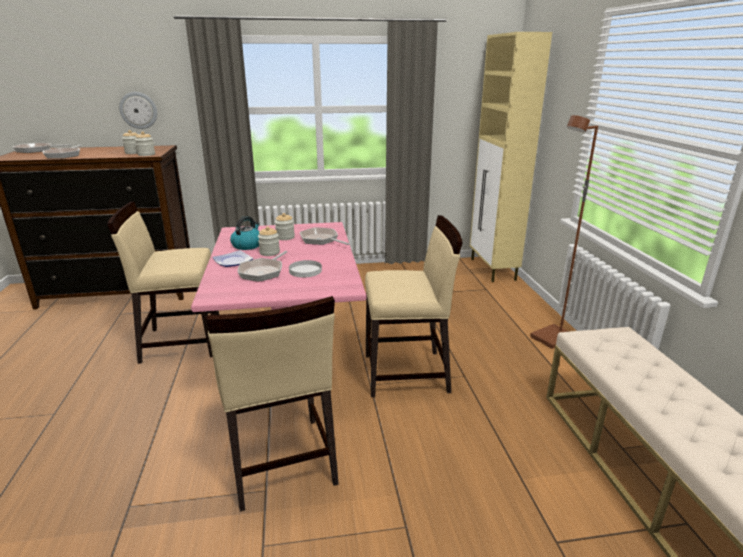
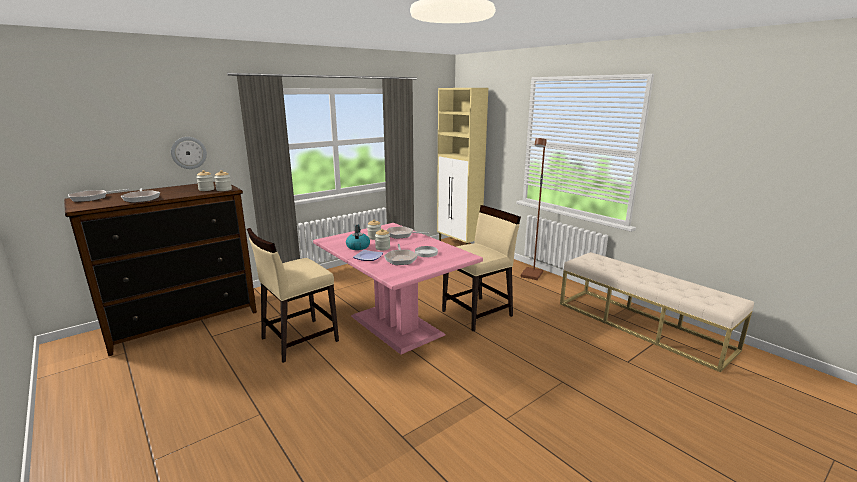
camera: 30 degrees left, 5 degrees down
(280, 462) = (463, 380): beige chair -> none

